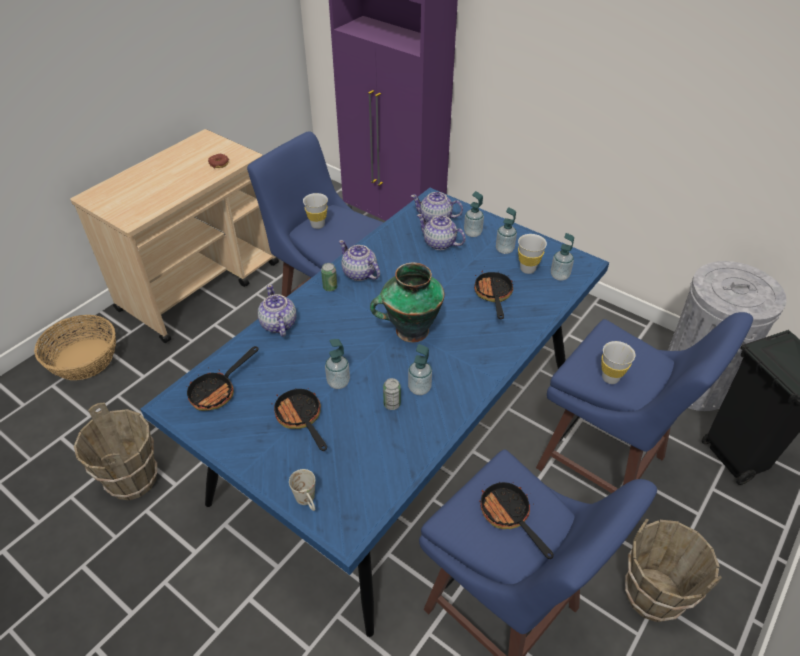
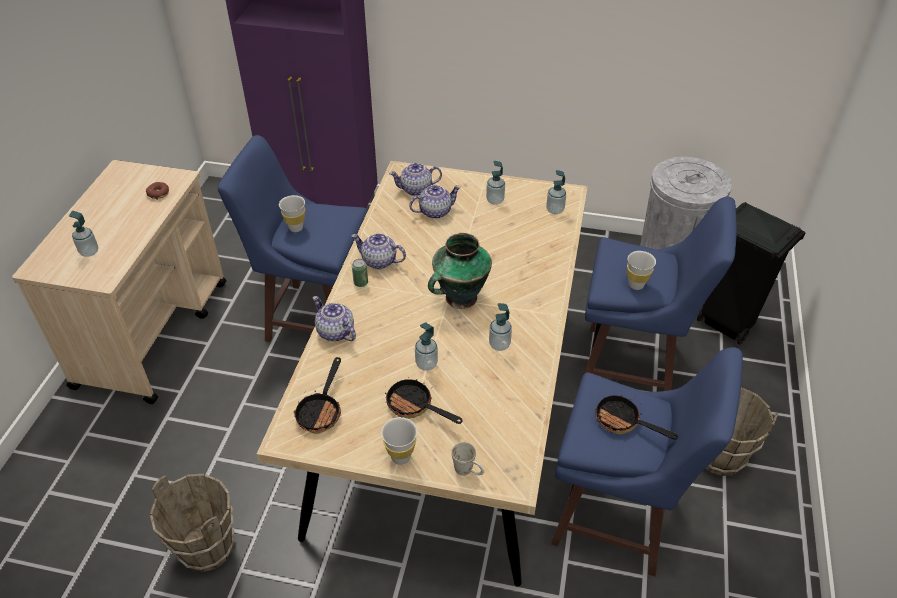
camera: 25 degrees left, 0 degrees up
(84, 359) = (67, 452): basket -> none
(392, 404) = (485, 366): can -> none
(399, 440) = (449, 411): blue dining table -> beige dining table
(440, 243) = (434, 211): teapot -> teapot turned 150 degrees clockwise
(472, 233) = (458, 193): soap dispenser -> soap dispenser (89, 252)
(493, 295) = (511, 244): frying pan -> none
(527, 269) = (525, 212): white cup -> white cup (401, 457)

